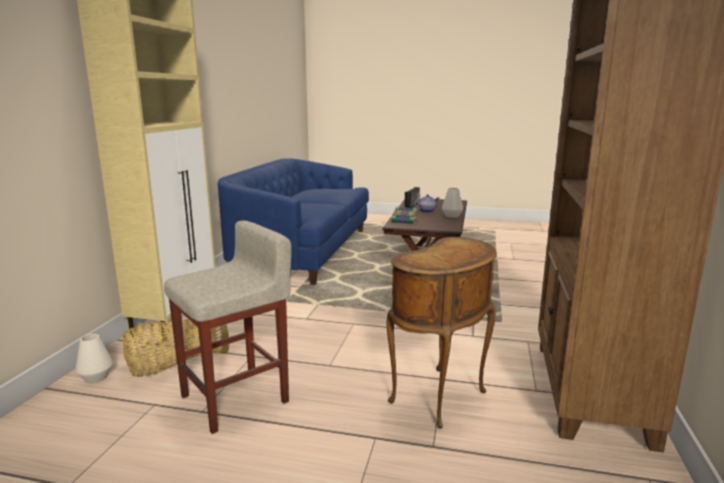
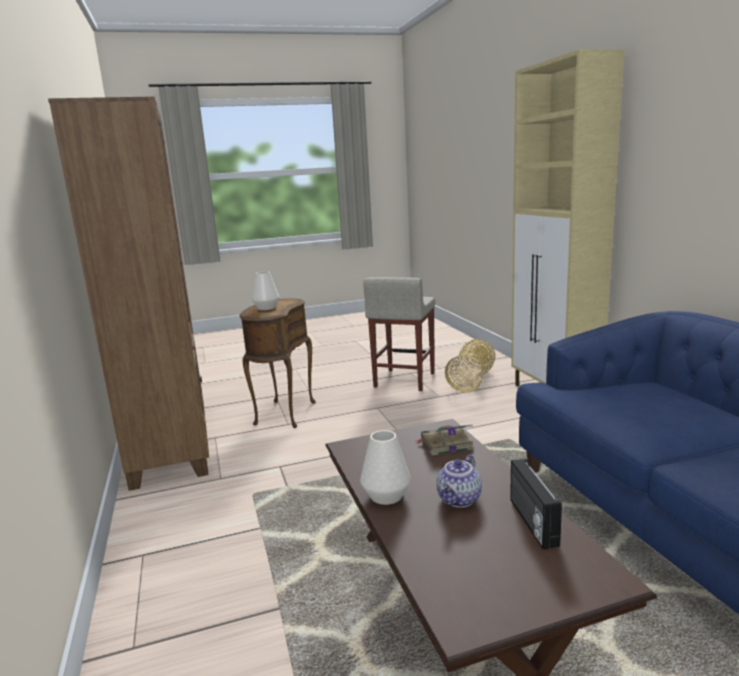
camera: 150 degrees right, 0 degrees up
(96, 377) = (498, 365): white vase -> white vase (266, 308)

